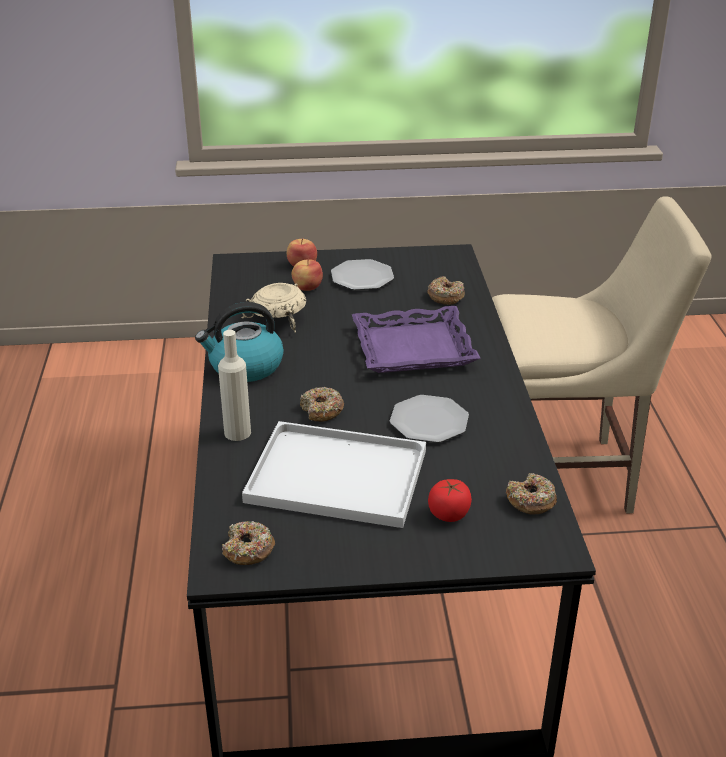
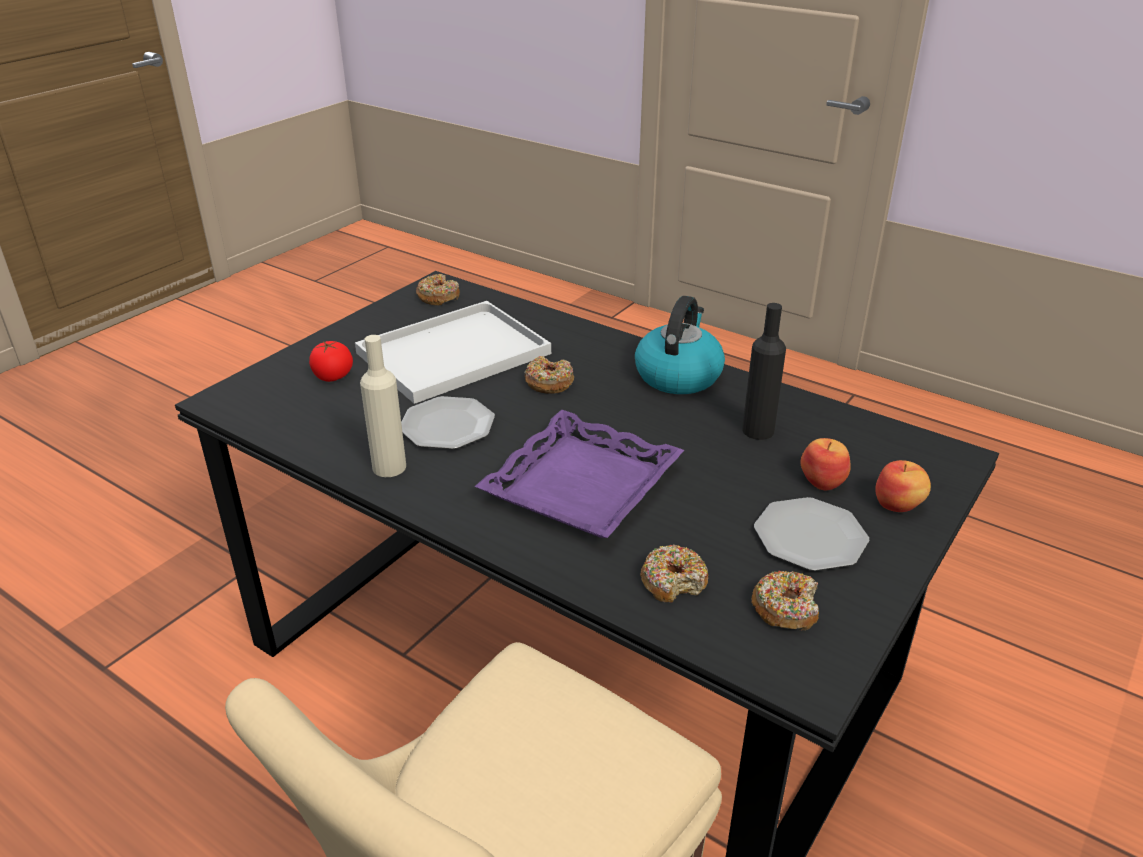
camera: 130 degrees right, 0 degrees up
(237, 432) = (575, 336): beige bottle -> beige bottle (389, 467)
(280, 318) = (758, 430): beige bowl -> black bottle
(530, 501) = (275, 418): donut -> donut (785, 608)

